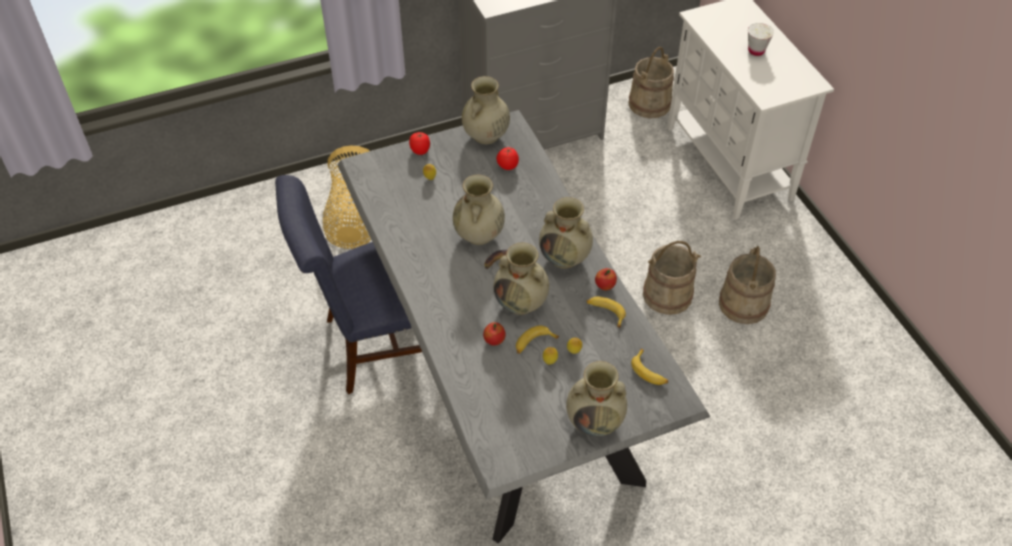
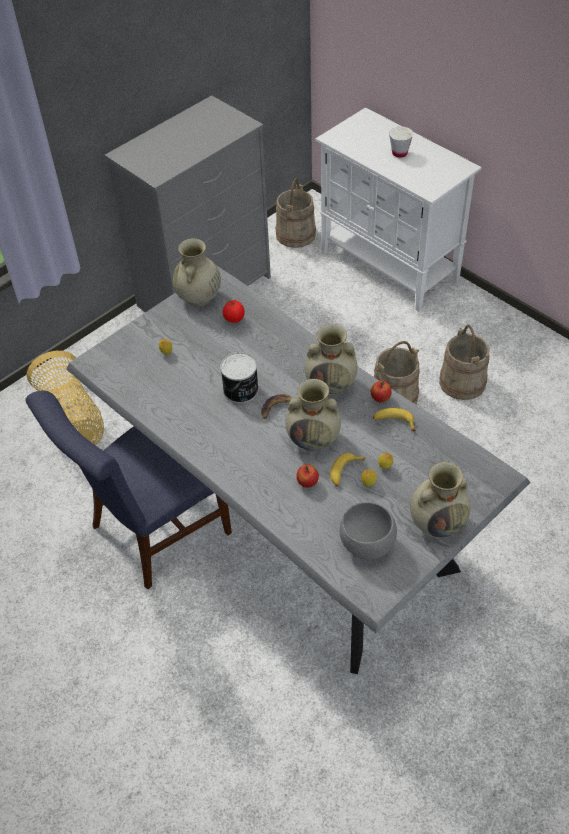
camera: 20 degrees left, 0 degrees up
(420, 151) = (143, 330): tomato -> none
(479, 235) = (241, 390): beige vase -> can
(517, 418) = (367, 546): none -> grey bowl
(649, 372) = (460, 461): banana -> none

